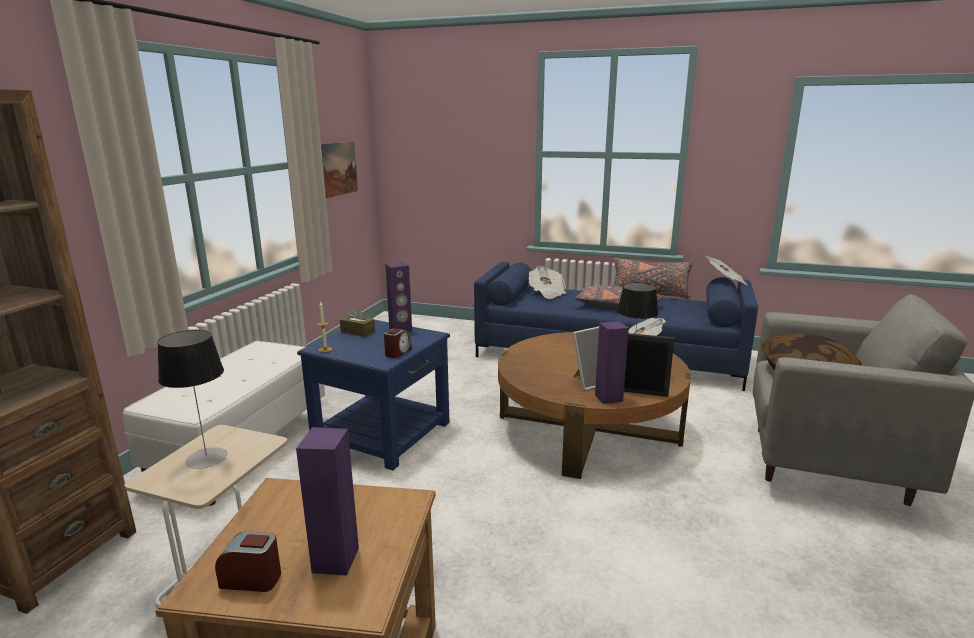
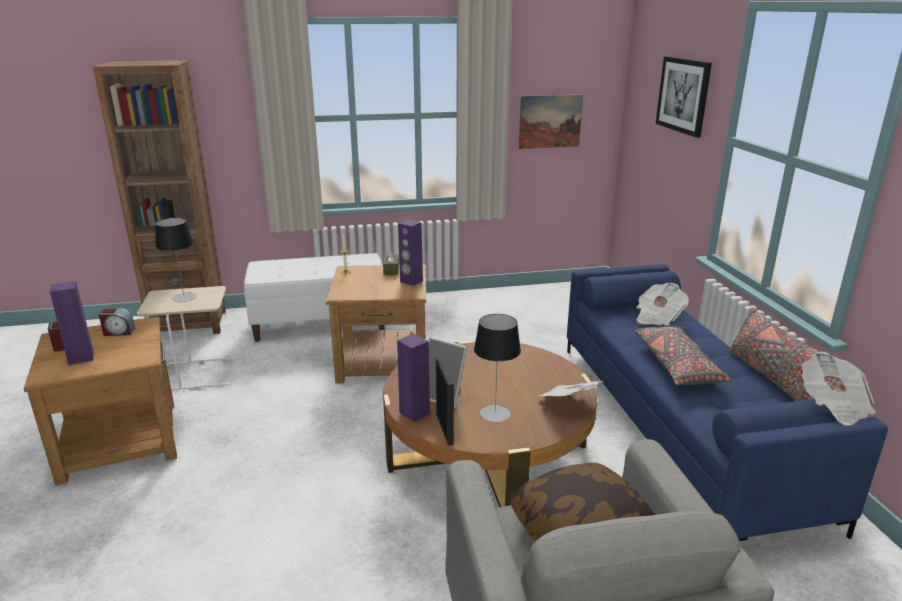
camera: 60 degrees right, 5 degrees up
(383, 433) = (383, 360): blue side table -> brown side table
(398, 352) = (363, 294): alarm clock -> alarm clock (118, 332)
(469, 129) = (683, 95): none -> picture

